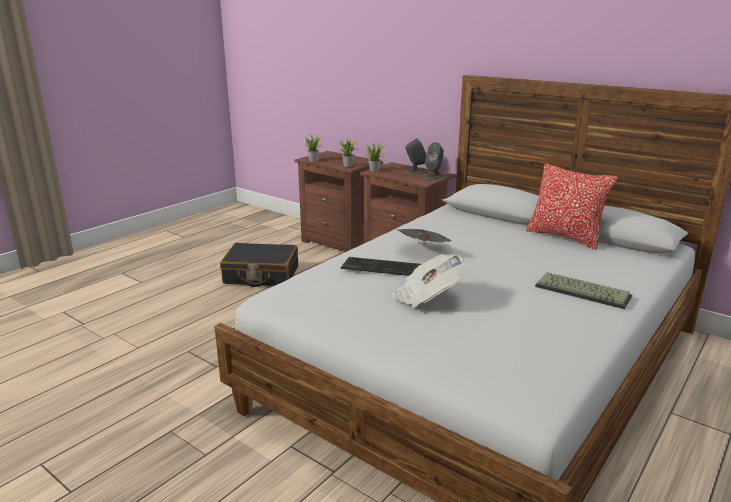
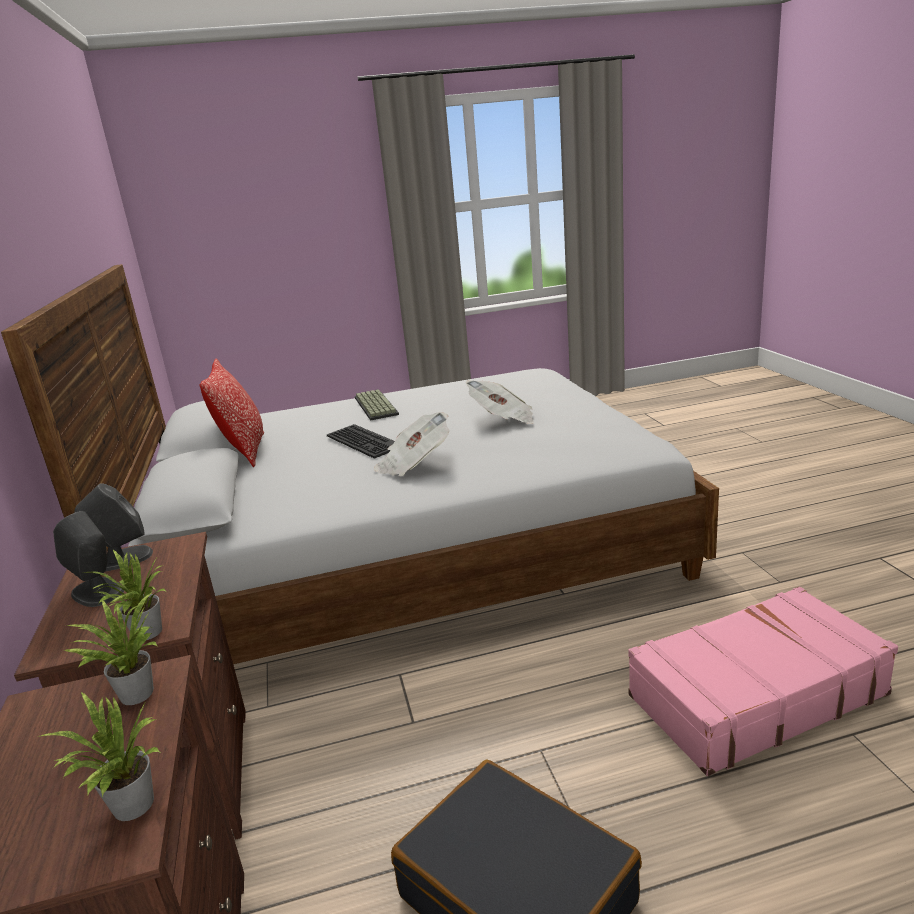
camera: 140 degrees left, 0 degrees up
(188, 349) = (754, 695): none -> pink suitcase
(384, 267) = (496, 448): keyboard -> keyboard (363, 442)

